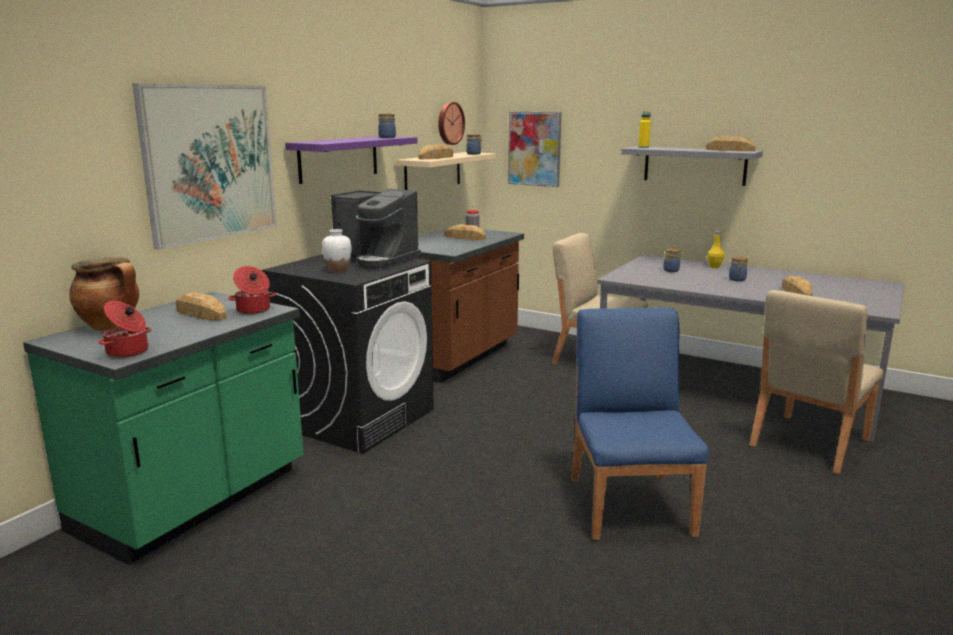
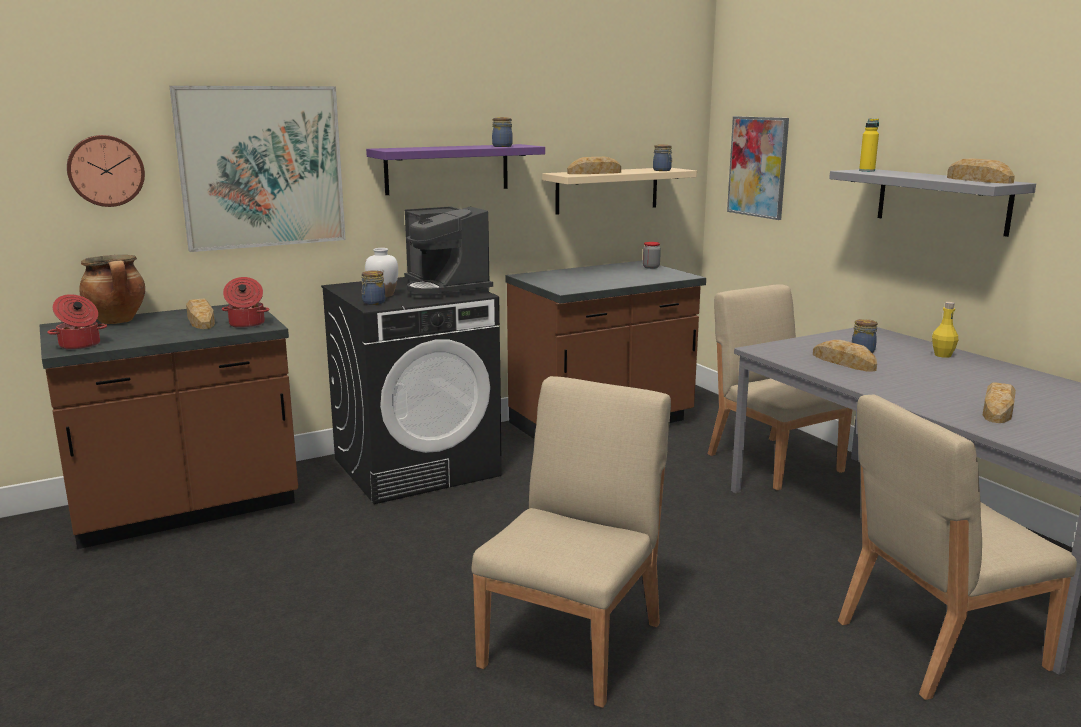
camera: 30 degrees right, 0 degrees up
(194, 501) = (185, 509): green counter -> brown counter
(449, 123) = (641, 130): wall clock -> wall clock (105, 170)
(464, 237) = (621, 275): bread -> bread (844, 362)
(630, 504) = (574, 643): blue chair -> beige chair
(737, 280) = (938, 378): jar -> jar (373, 303)

